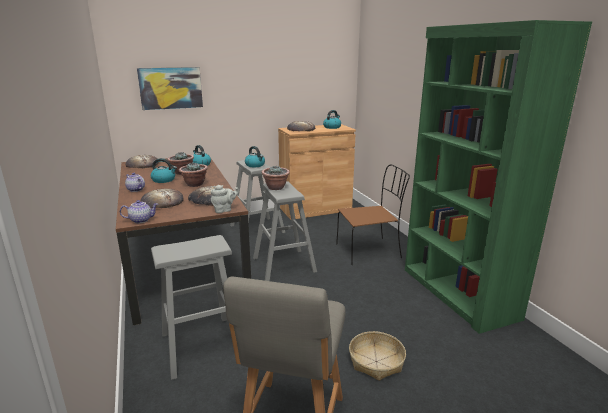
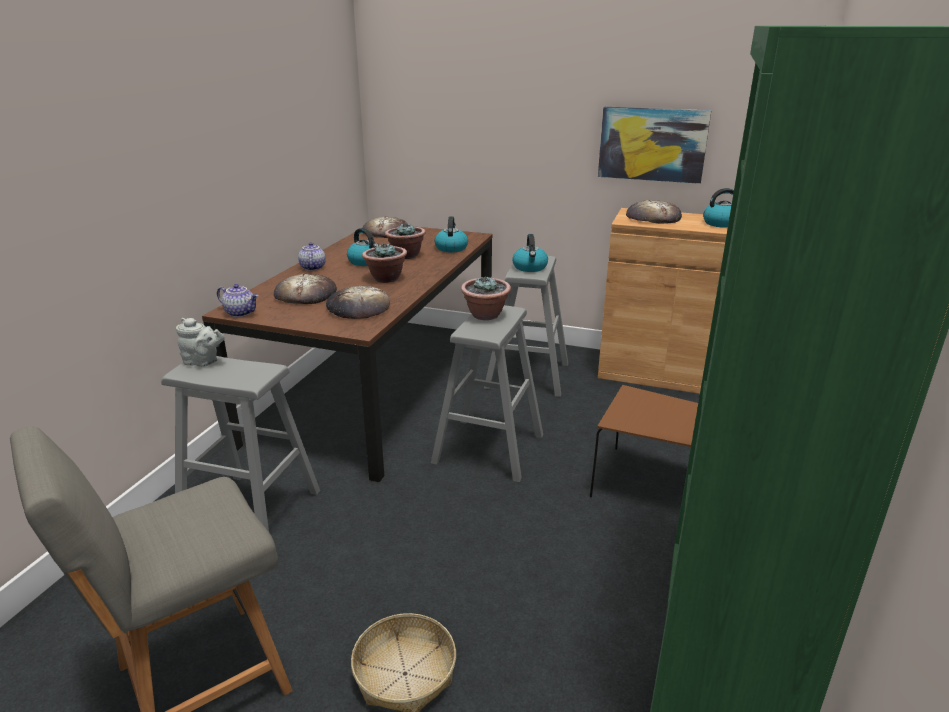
camera: 40 degrees right, 5 degrees up
(170, 88) = (449, 118): picture -> picture (652, 144)
(224, 210) = (344, 330): grey teapot -> grey teapot (203, 362)

